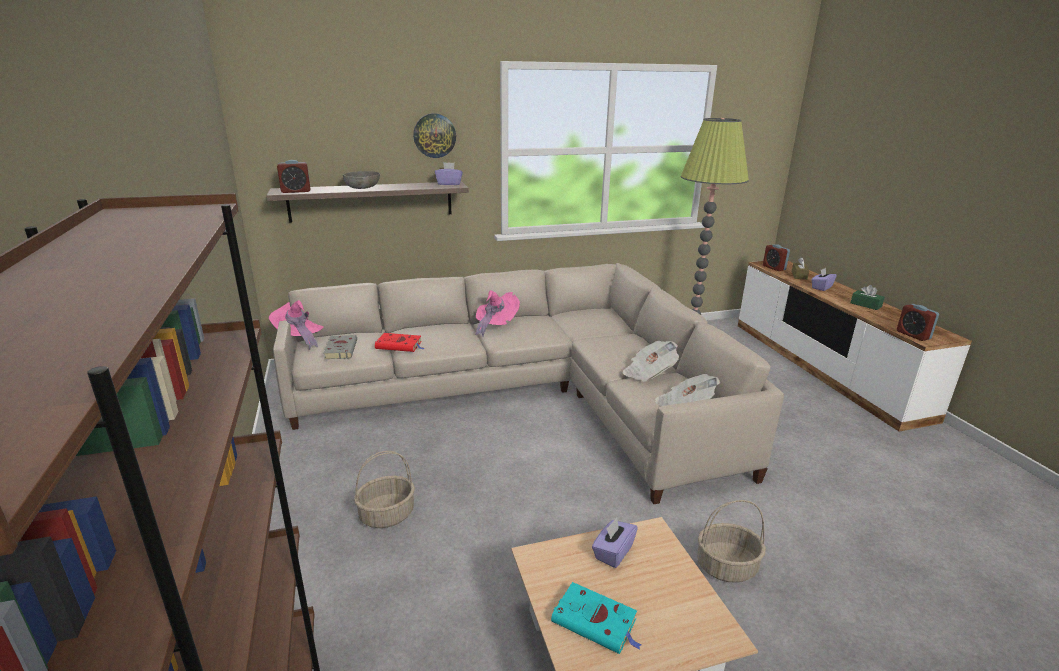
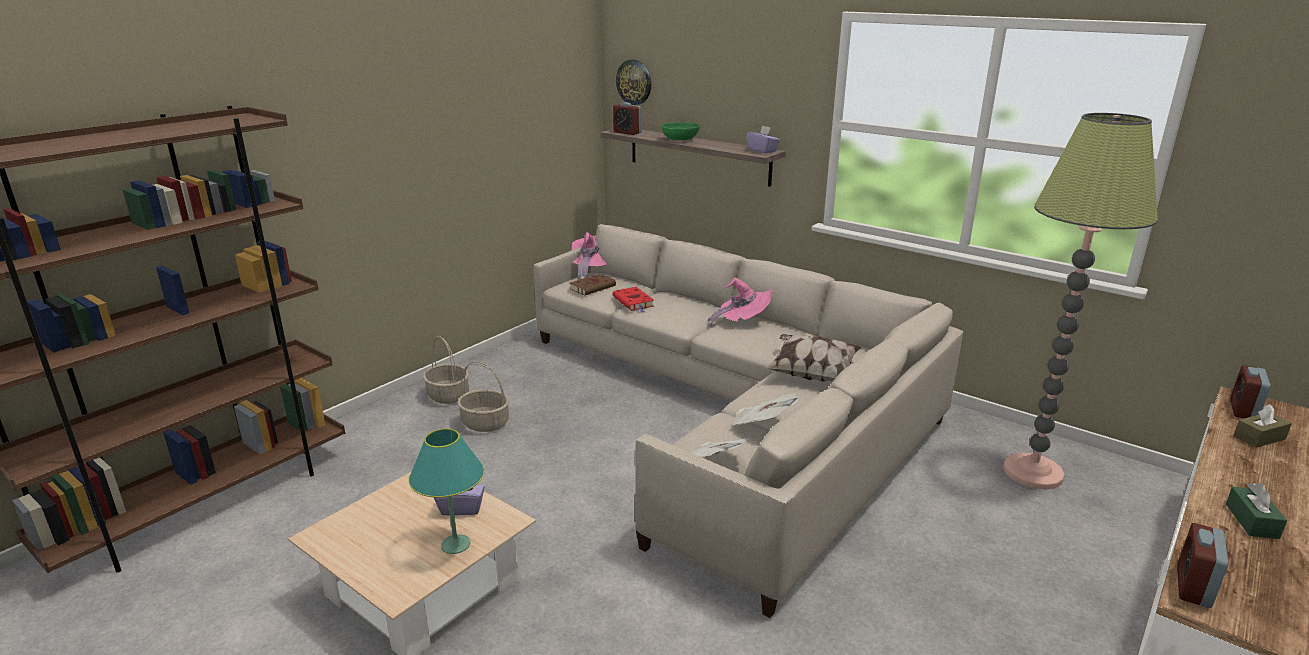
camera: 55 degrees right, 0 degrees up
(341, 349) = (593, 287): grey book -> brown book
(363, 188) = (680, 139): grey bowl -> green bowl
(434, 135) = (763, 94): wall clock -> wall clock (634, 82)
(596, 622) = (373, 525): turquoise book -> none
(598, 336) = (812, 374): none -> pillow
(669, 574) = (456, 545): none -> turquoise table lamp
(726, 567) = (585, 626): basket -> basket (447, 395)
(821, 287) = (1245, 466): purple tissue box -> none

